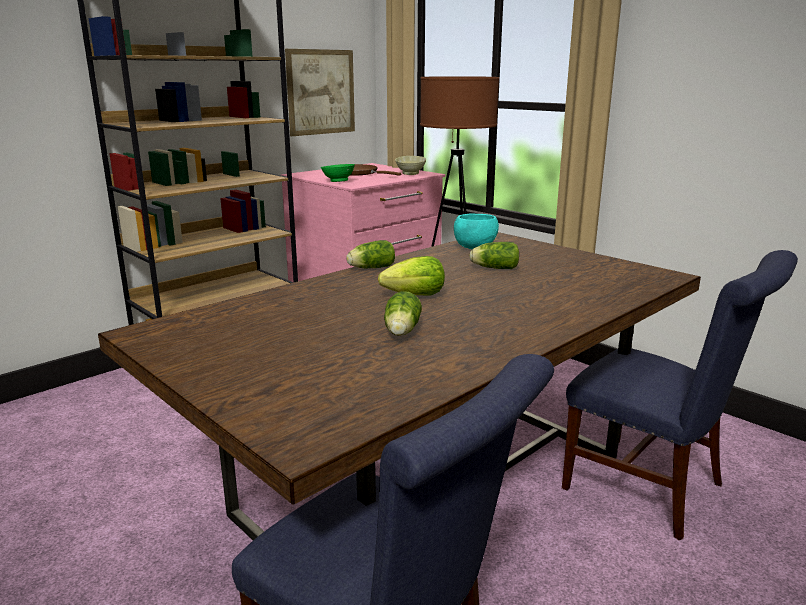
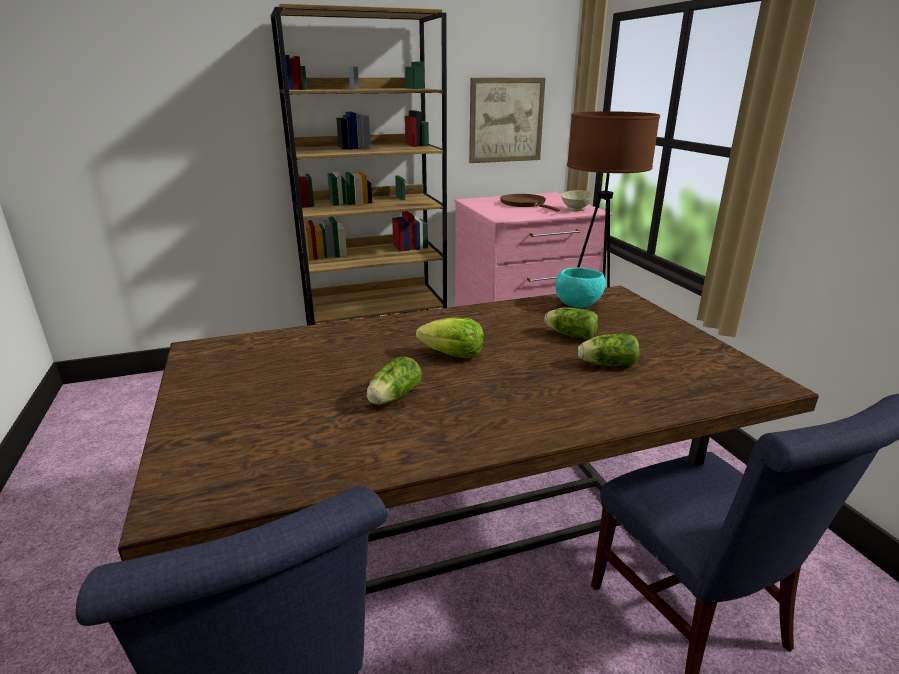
camera: 25 degrees right, 5 degrees up
(338, 181) = (494, 212): green bowl -> none
(370, 268) = (448, 313): lettuce -> lettuce (605, 364)

